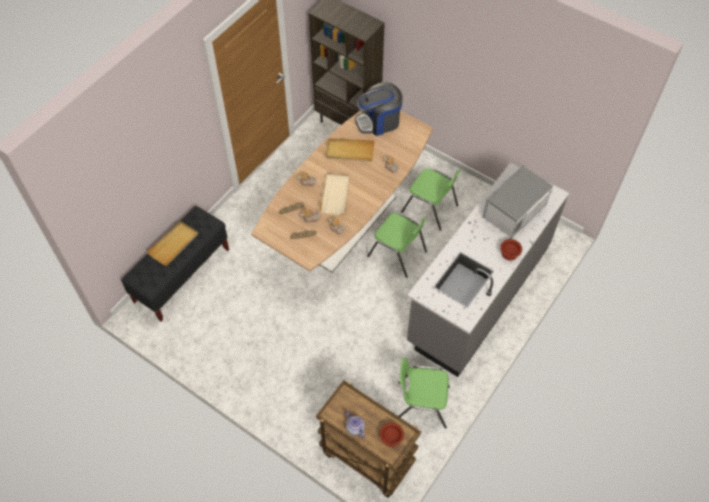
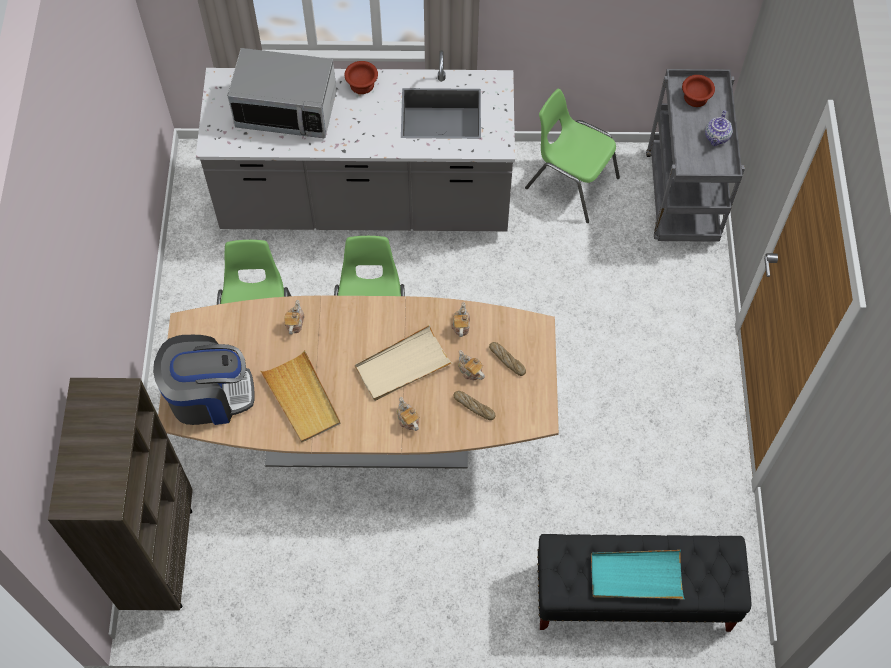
camera: 125 degrees left, 5 degrees up
(174, 244) = (636, 576): beige tray -> turquoise tray
(366, 457) = (682, 199): brown cart -> grey cart
(379, 121) = (209, 395): coffee machine -> coffee machine turned 45 degrees counterclockwise
(421, 403) = (570, 182): green chair -> green chair turned 150 degrees clockwise

